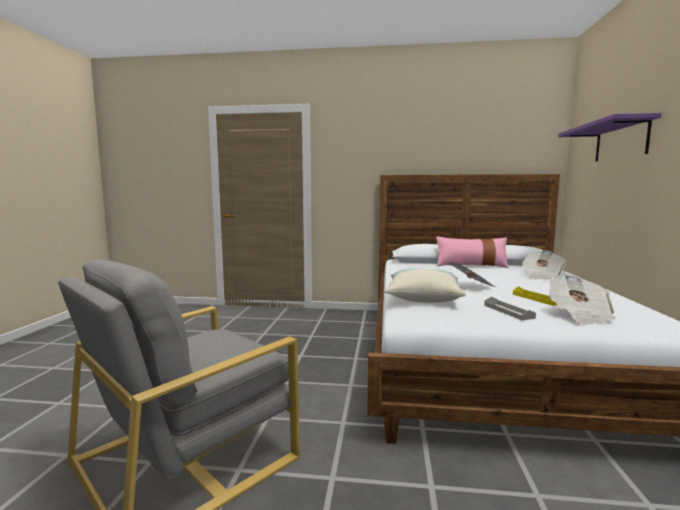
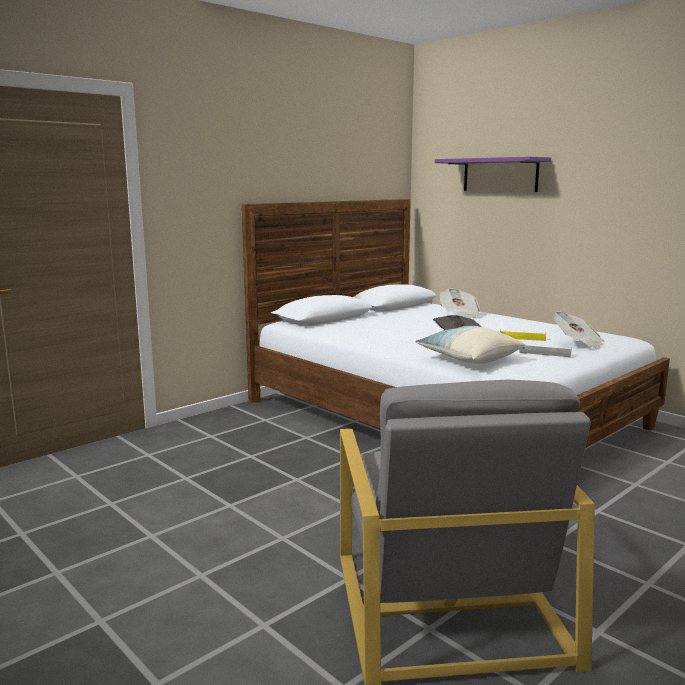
camera: 50 degrees left, 5 degrees up
(471, 265) = (377, 316): pink pillow -> none

